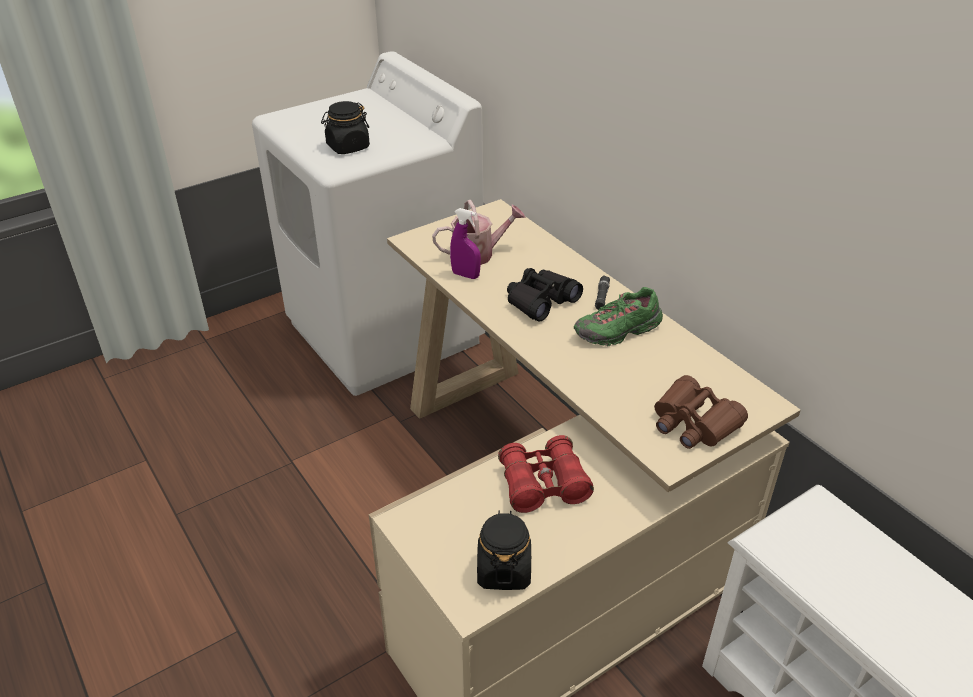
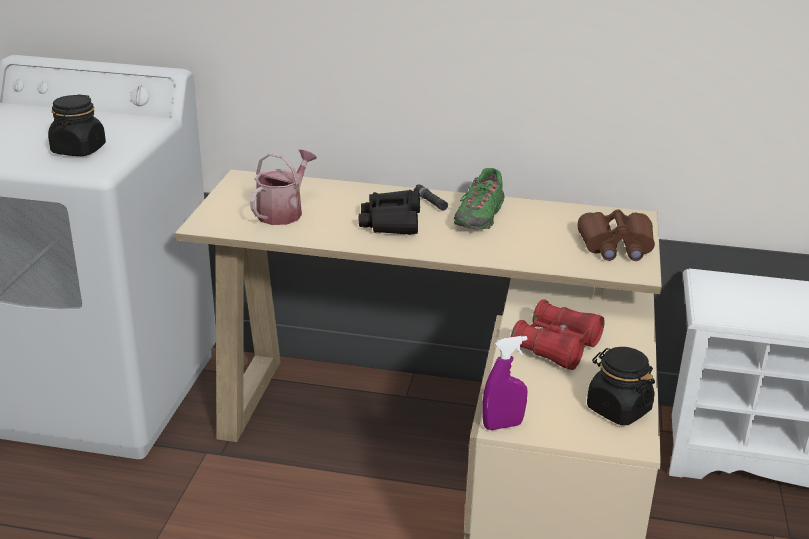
camera: 45 degrees left, 10 degrees down
(465, 275) = (299, 230): purple spray bottle -> purple spray bottle (502, 425)

